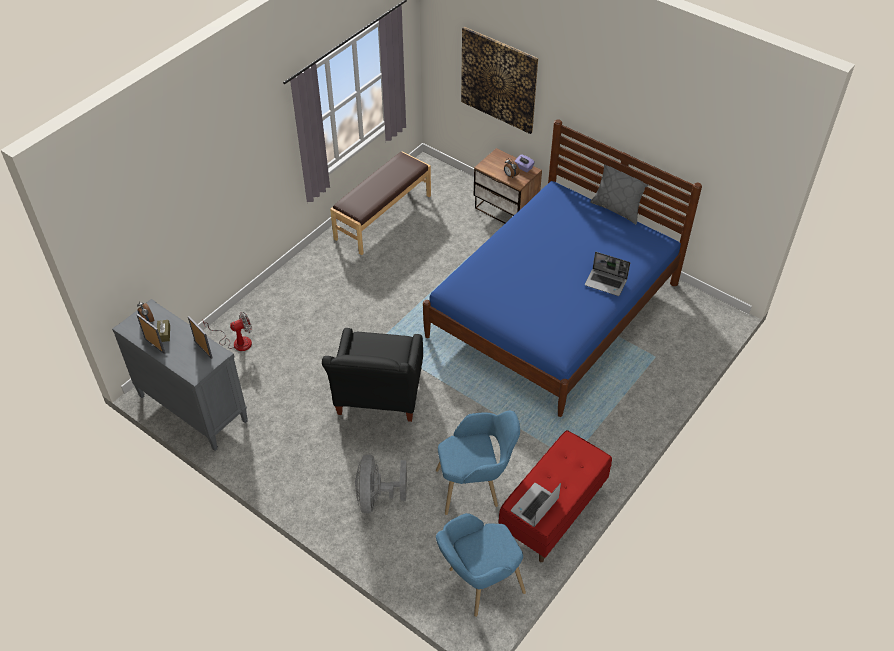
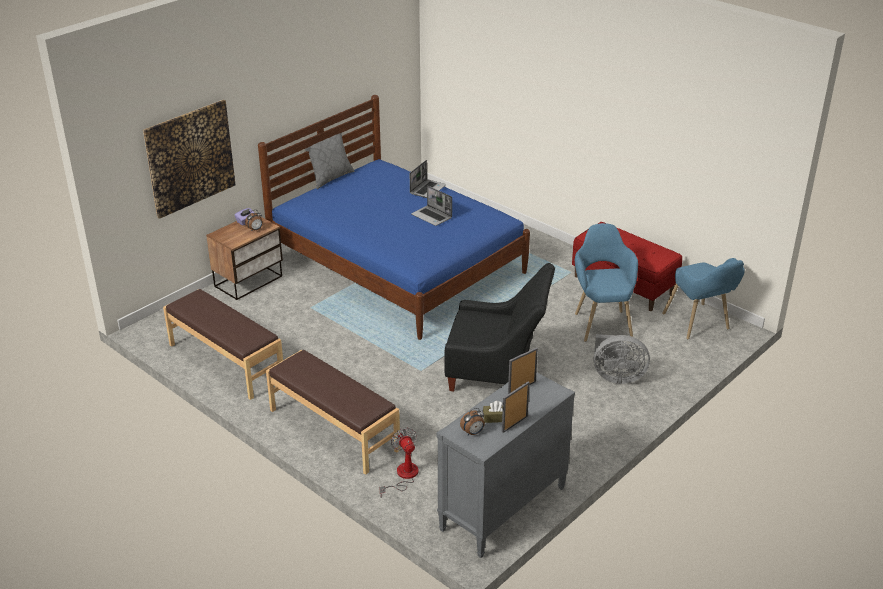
camera: 85 degrees left, 15 degrees down
(295, 293) = (333, 430): none -> brown bench
(535, 506) = (653, 257): laptop -> laptop (432, 216)

